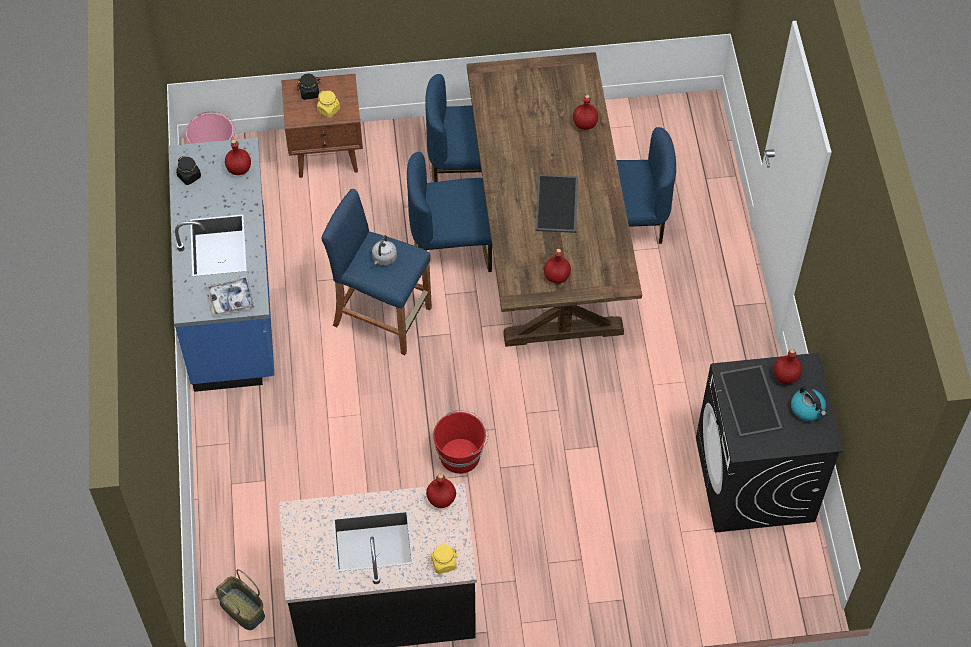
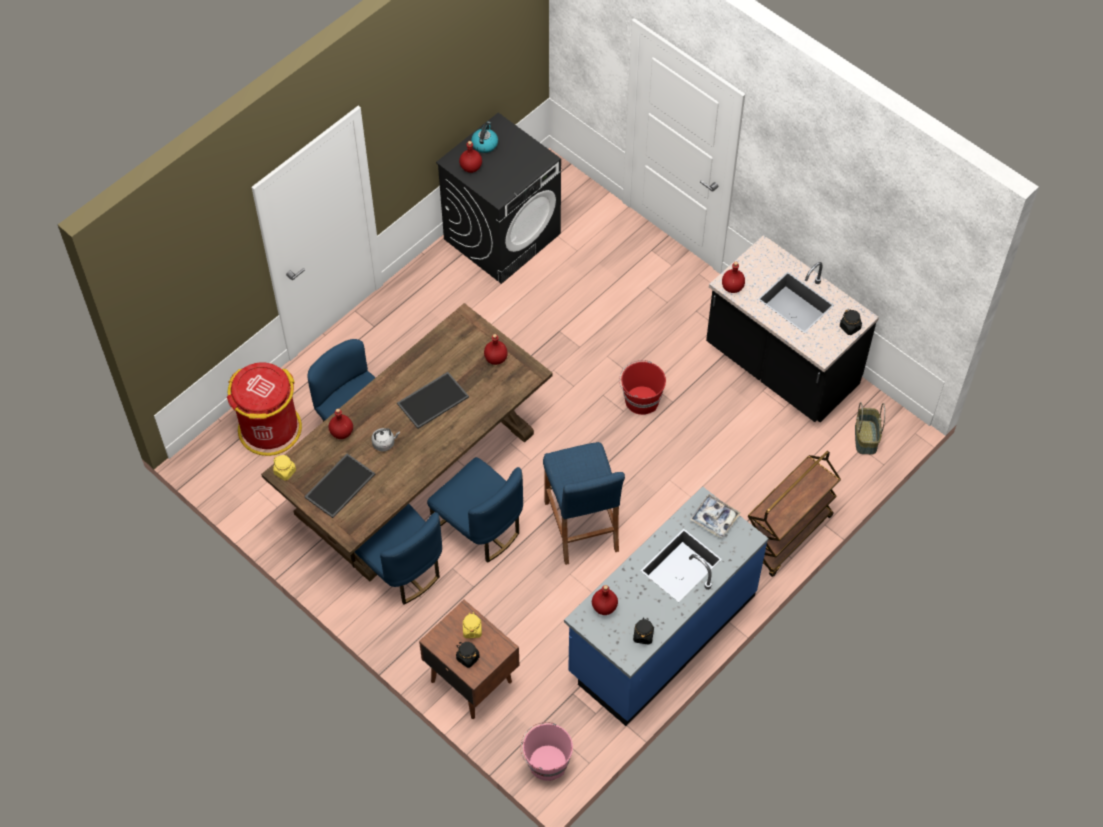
camera: 130 degrees left, 0 degrees up
(219, 460) = (786, 535): none -> brown cart
(299, 563) = (850, 327): none -> black jar
(384, 259) = (579, 473): grey kettle -> grey kettle (384, 443)
(443, 563) = (771, 257): yellow jar -> yellow jar (285, 472)
(688, 167) = (269, 429): none -> red trash can
(751, 401) = (507, 173): tray -> tray (339, 484)

